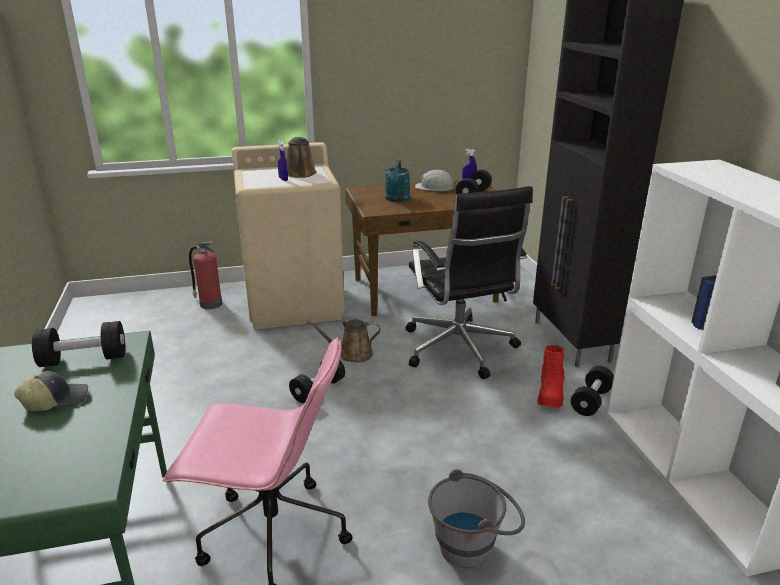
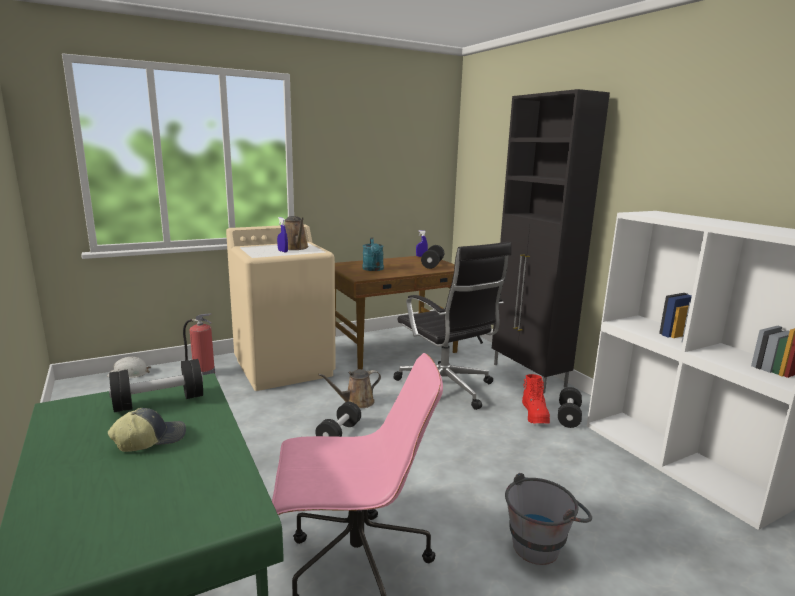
camera: 15 degrees left, 10 degrees down
(435, 187) = (398, 261): white hard hat -> white hard hat (129, 373)

